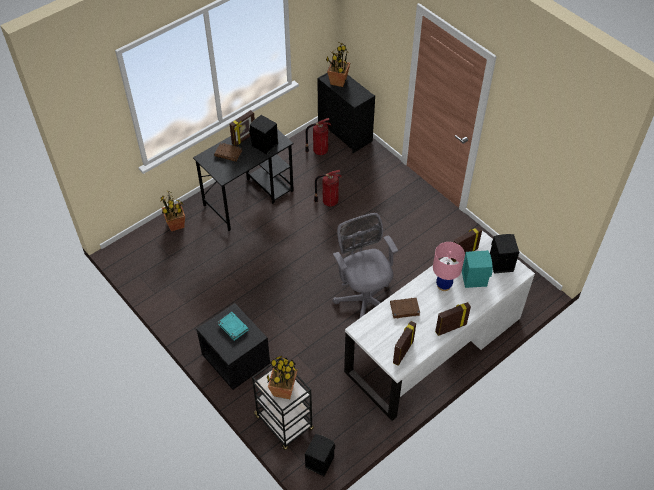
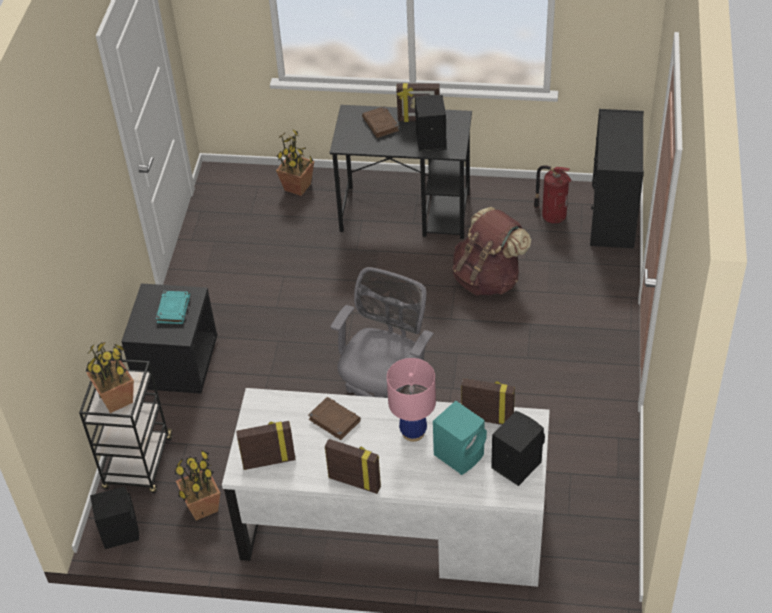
camera: 50 degrees right, 5 degrees down
(329, 201) = (488, 279): fire extinguisher -> brown backpack
(338, 81) = (619, 128): potted plant -> potted plant (202, 507)

